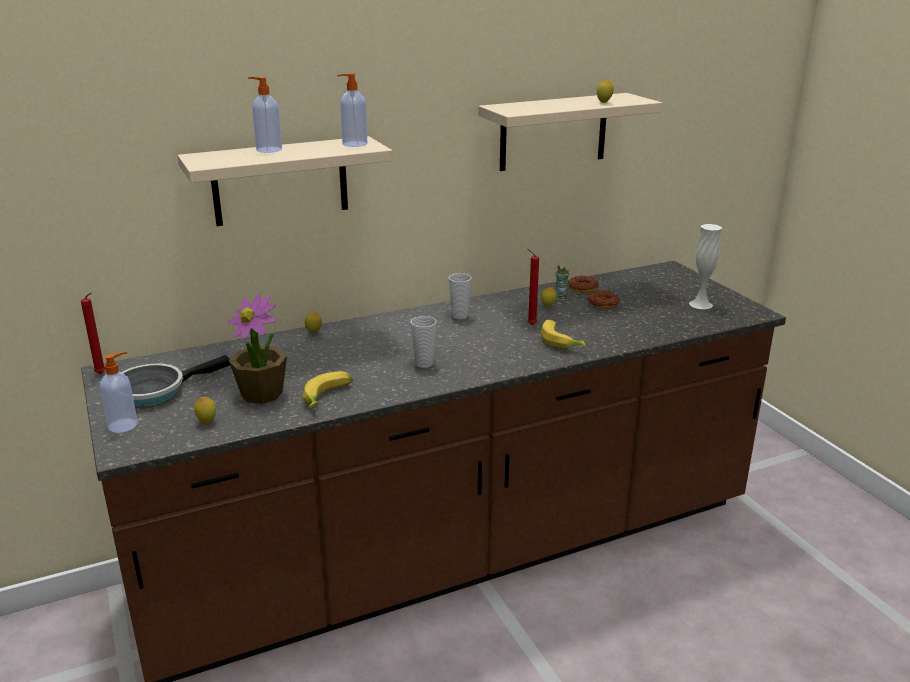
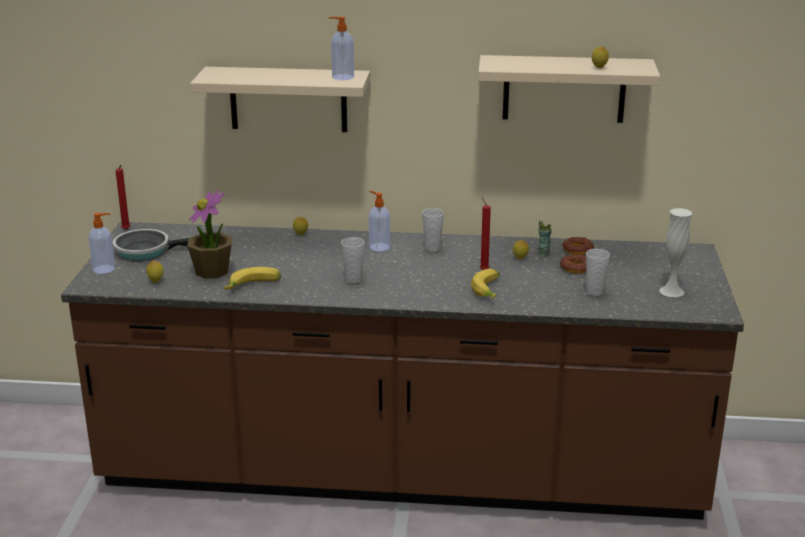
camera: 30 degrees right, 0 degrees up
(268, 150) = (271, 72): soap dispenser -> soap dispenser (378, 247)
(646, 320) = (594, 292): none -> cup

